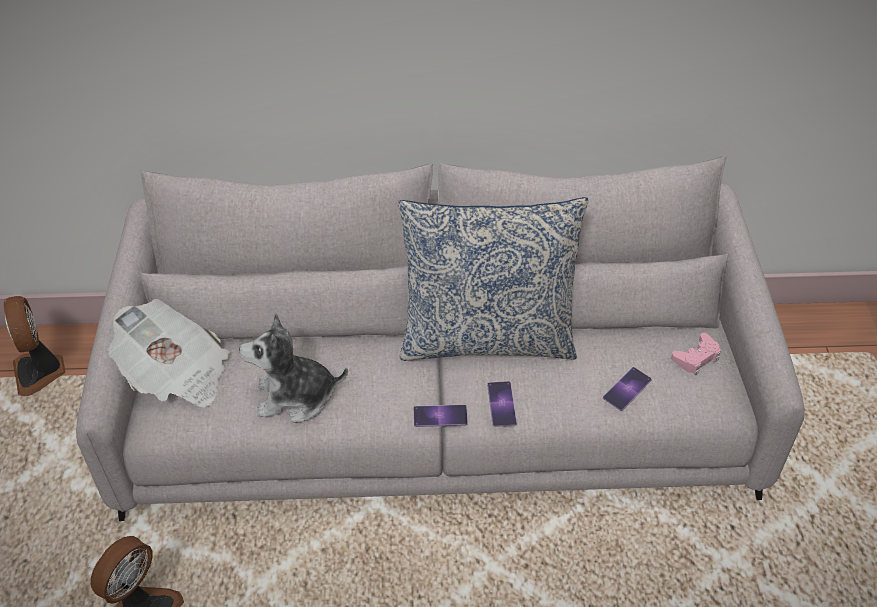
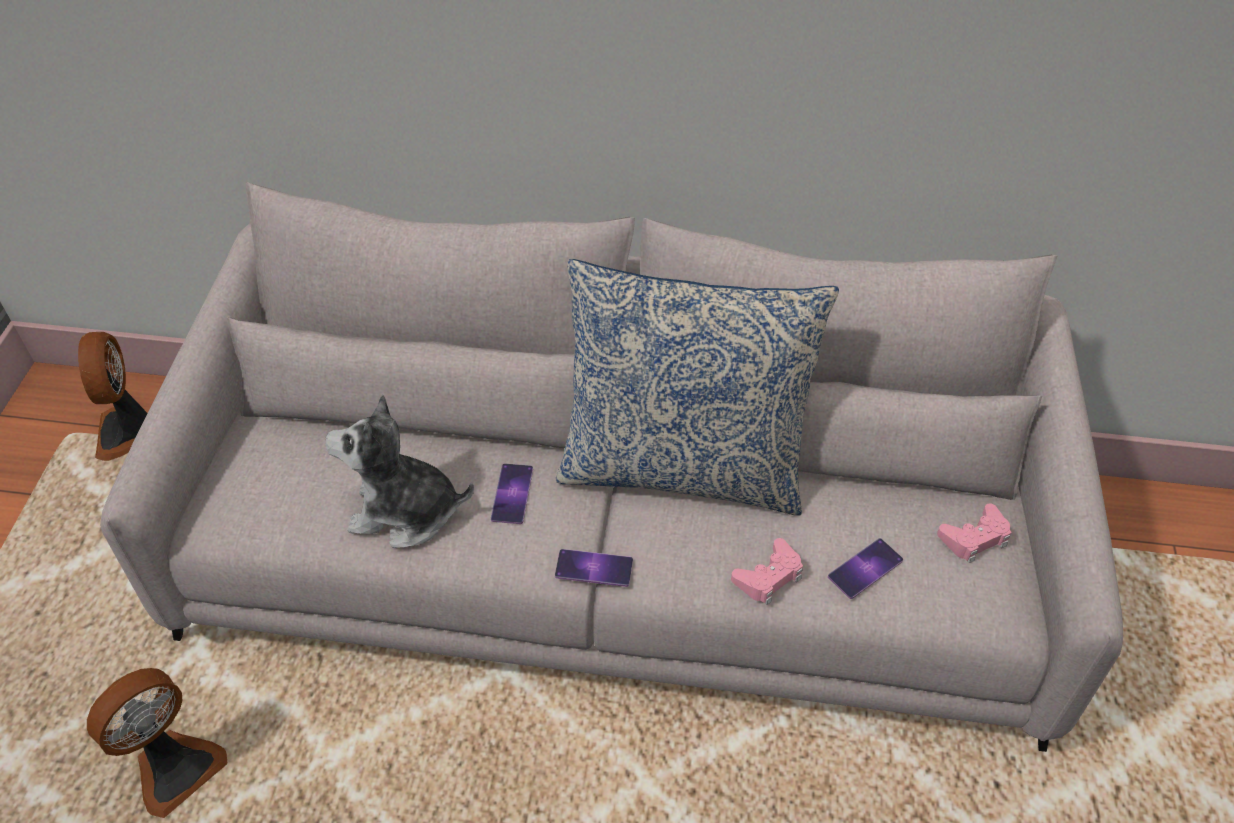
camera: 10 degrees right, 0 degrees up
(177, 372) = (259, 457): newspaper -> none
(501, 404) = (682, 564): phone -> phone (512, 494)
(562, 404) = (768, 577): none -> pink game controller

